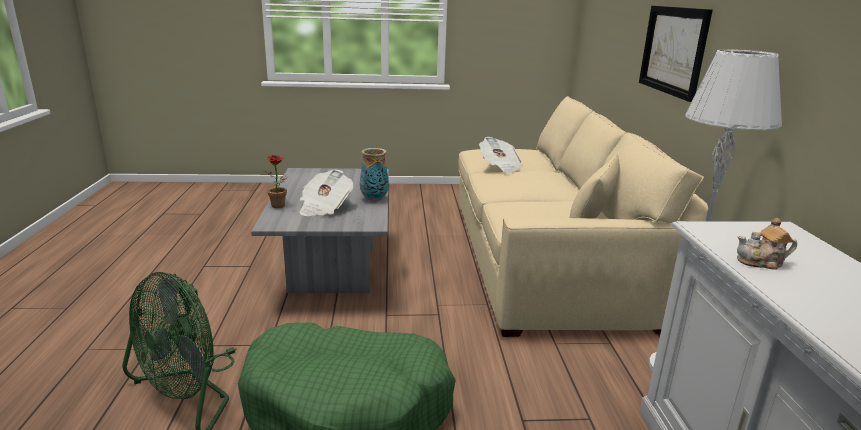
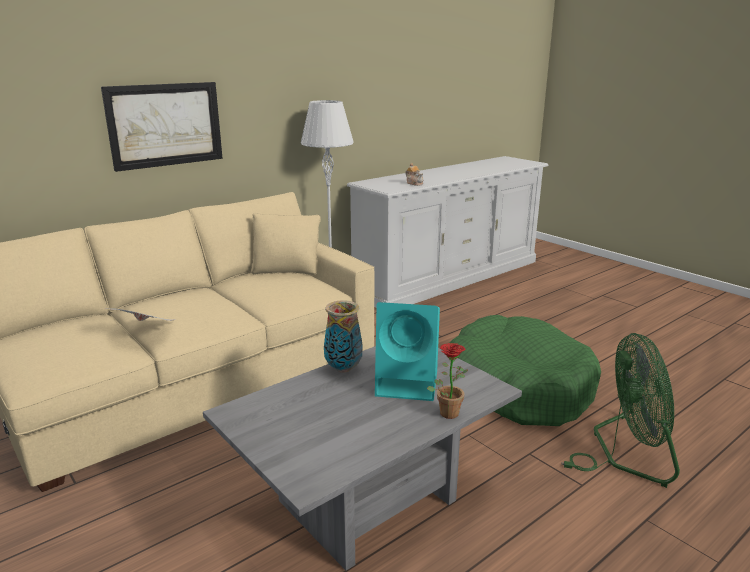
camera: 125 degrees left, 0 degrees up
(324, 207) = (409, 383): newspaper -> turquoise speaker

